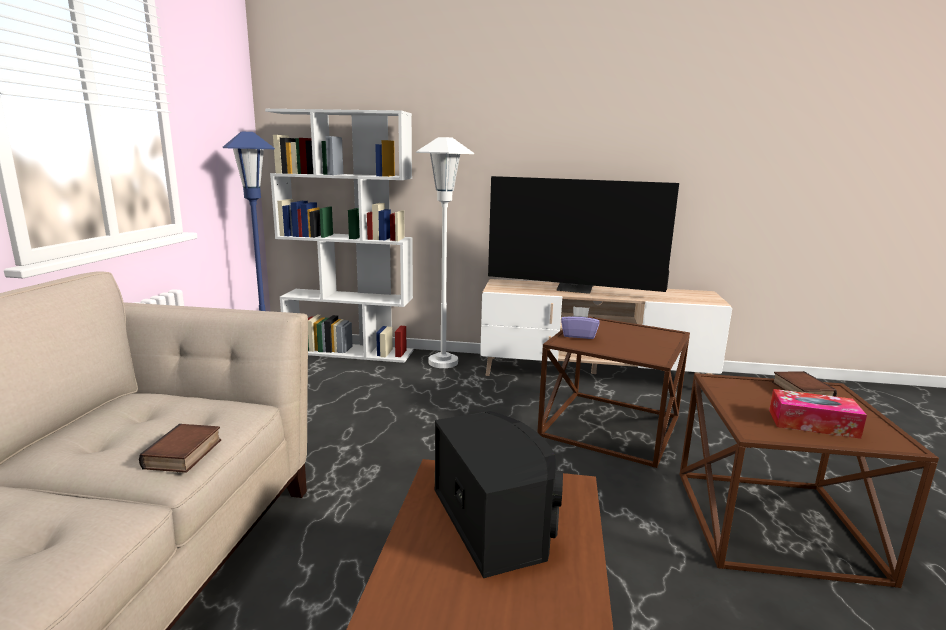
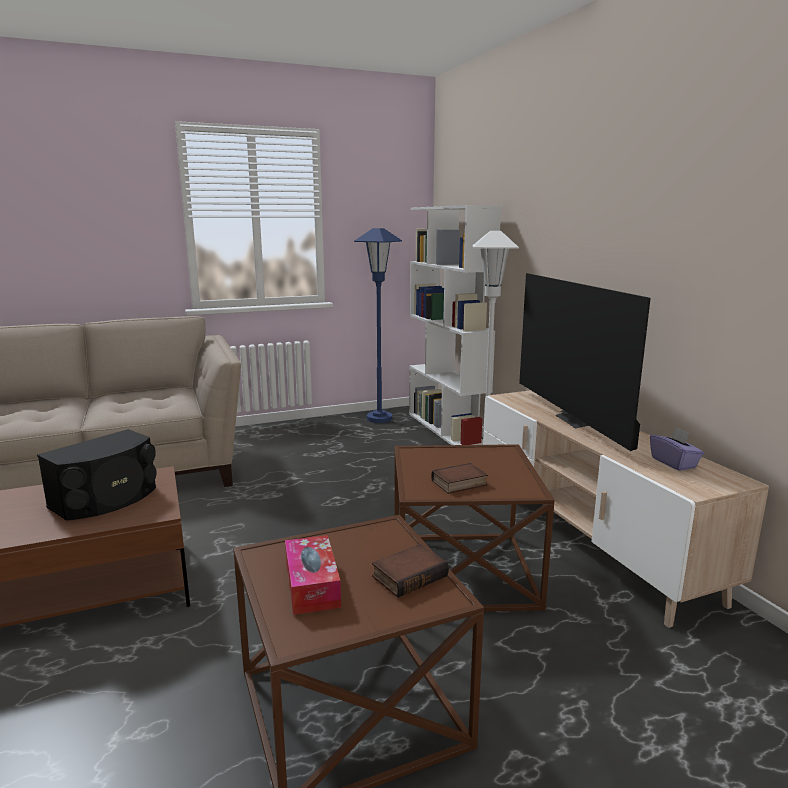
camera: 60 degrees right, 0 degrees up
(184, 454) = (117, 413): book -> book (459, 484)
(578, 335) = (442, 453): purple tissue box -> purple tissue box (674, 463)

